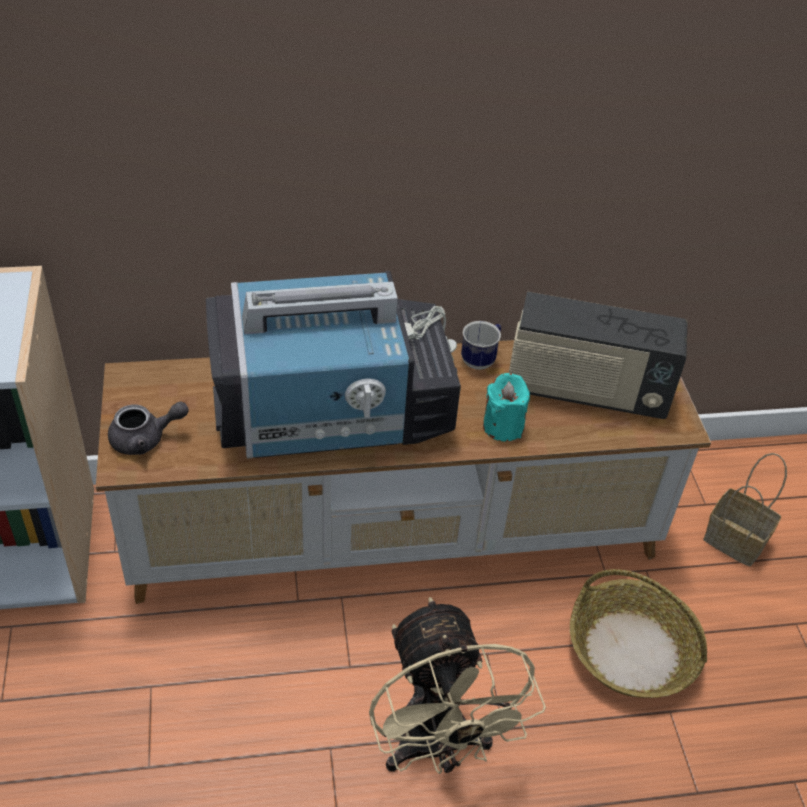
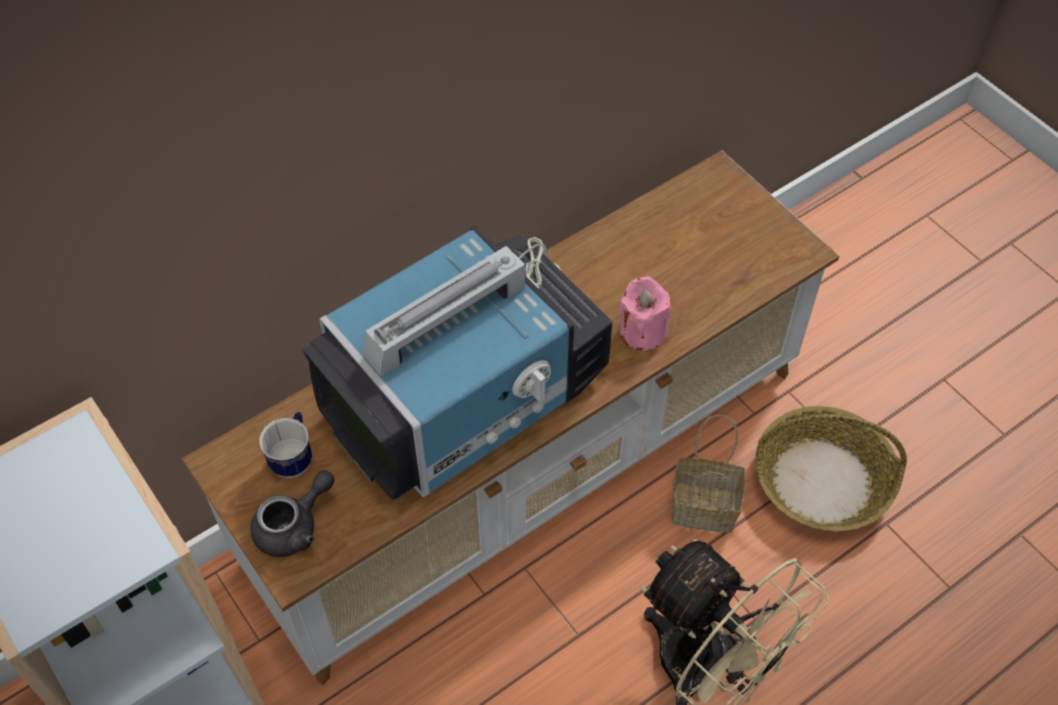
camera: 25 degrees left, 10 degrees up
(481, 359) = (573, 264): mug -> mug (294, 457)
(503, 426) = (642, 331): turquoise candle -> pink candle
(586, 391) = (695, 253): radio -> none
(737, 541) = (850, 319): basket -> basket (706, 506)

